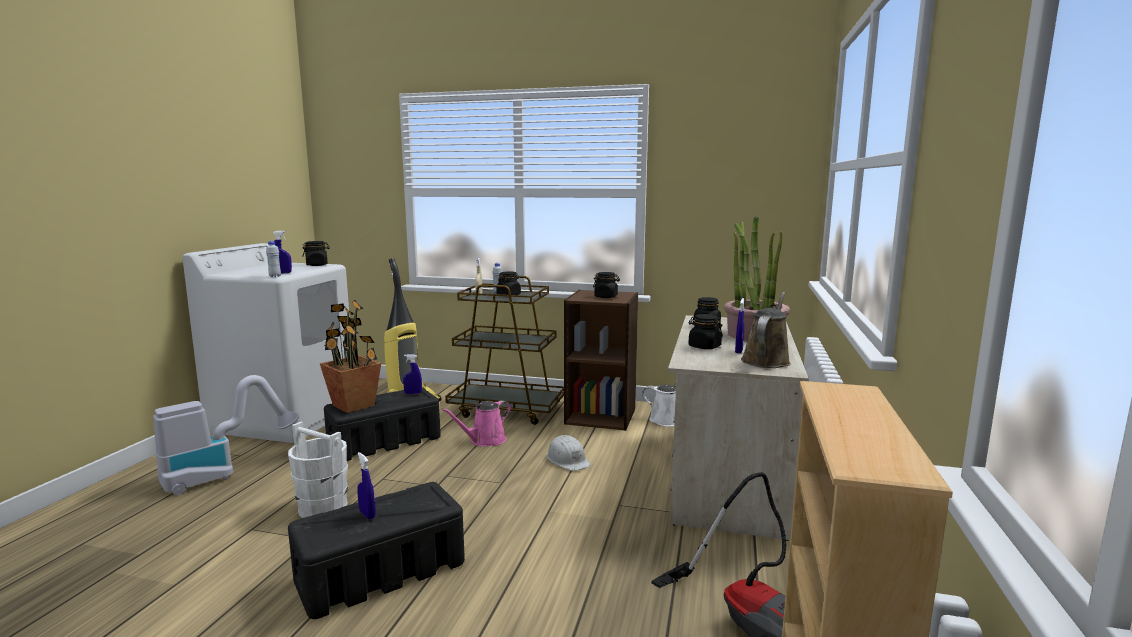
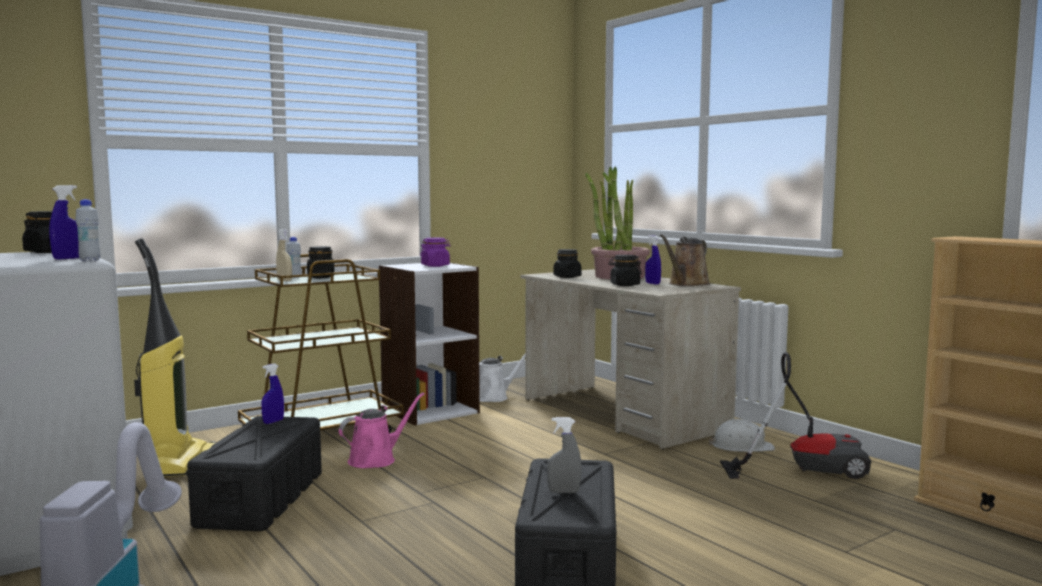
camera: 50 degrees left, 5 degrees down
(323, 508) = (371, 563): white bucket -> none
(353, 405) = (236, 450): potted plant -> none
(367, 514) = (564, 492): blue spray bottle -> grey spray bottle
(485, 441) = (376, 459): pink watering can -> pink watering can turned 135 degrees counterclockwise
(568, 460) = (491, 445): white hard hat -> white hard hat (741, 447)
(601, 416) = (429, 410): brown bookcase -> white bookcase
(606, 297) = (435, 266): black jar -> purple jar
(766, 360) = (687, 284): brown watering can -> brown watering can turned 120 degrees counterclockwise

